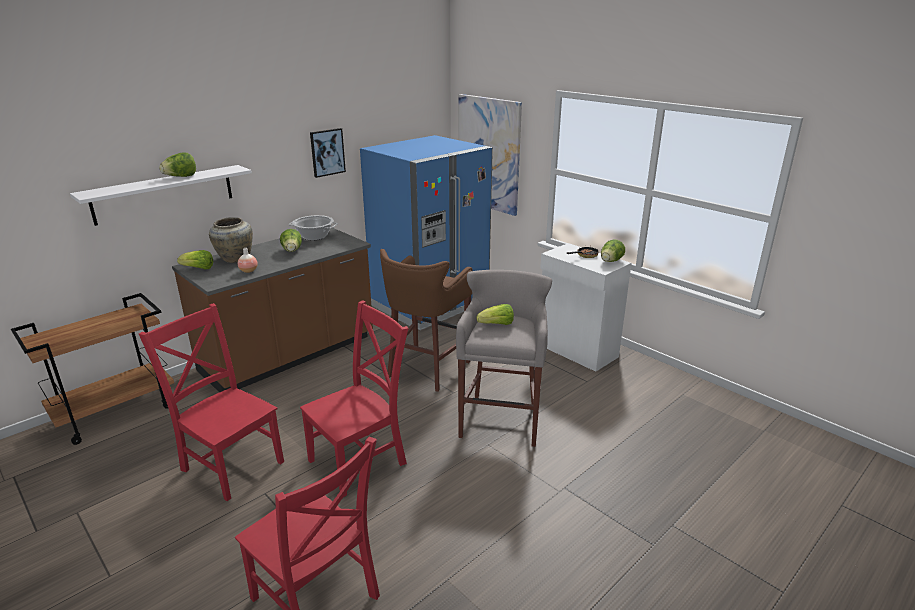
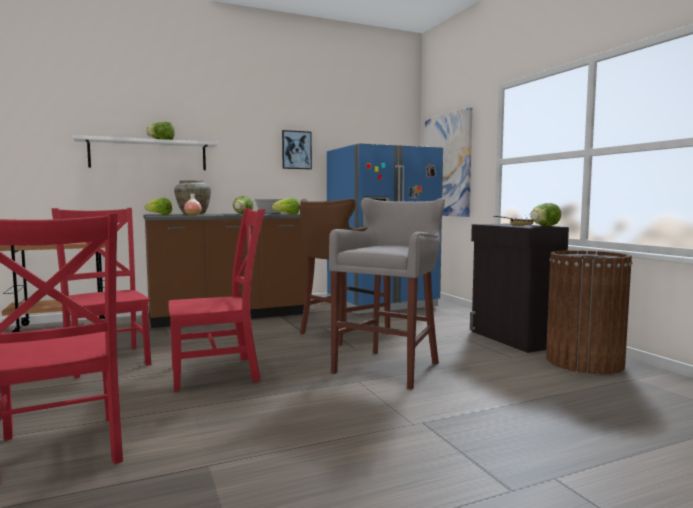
camera: 20 degrees right, 20 degrees down
(497, 325) = (382, 246): lettuce -> lettuce (287, 214)
(576, 351) = (514, 339): white cabinet -> black cabinet
(641, 377) = (584, 362): none -> brown trash can

